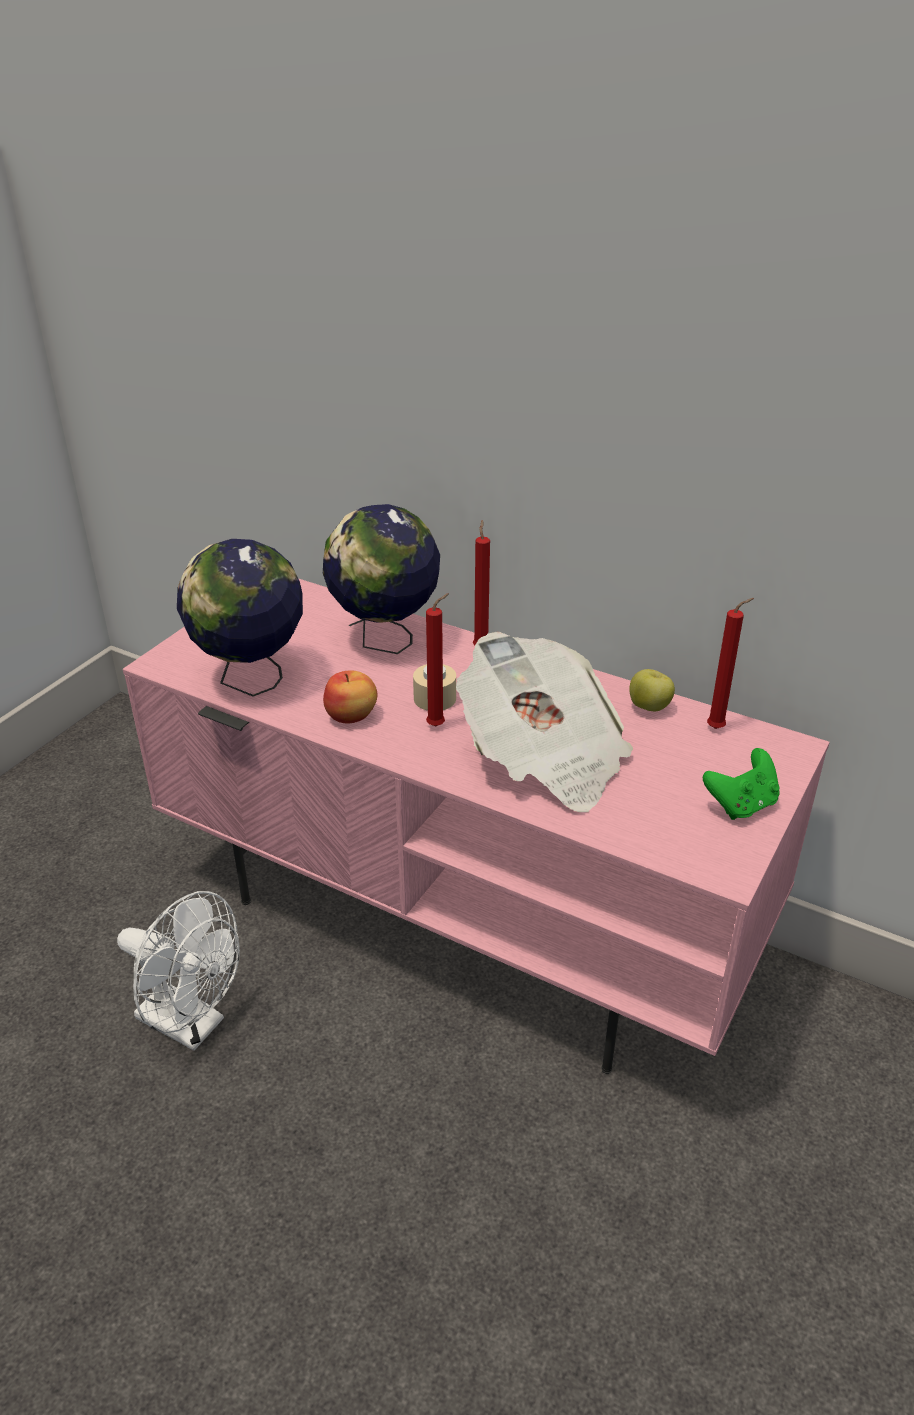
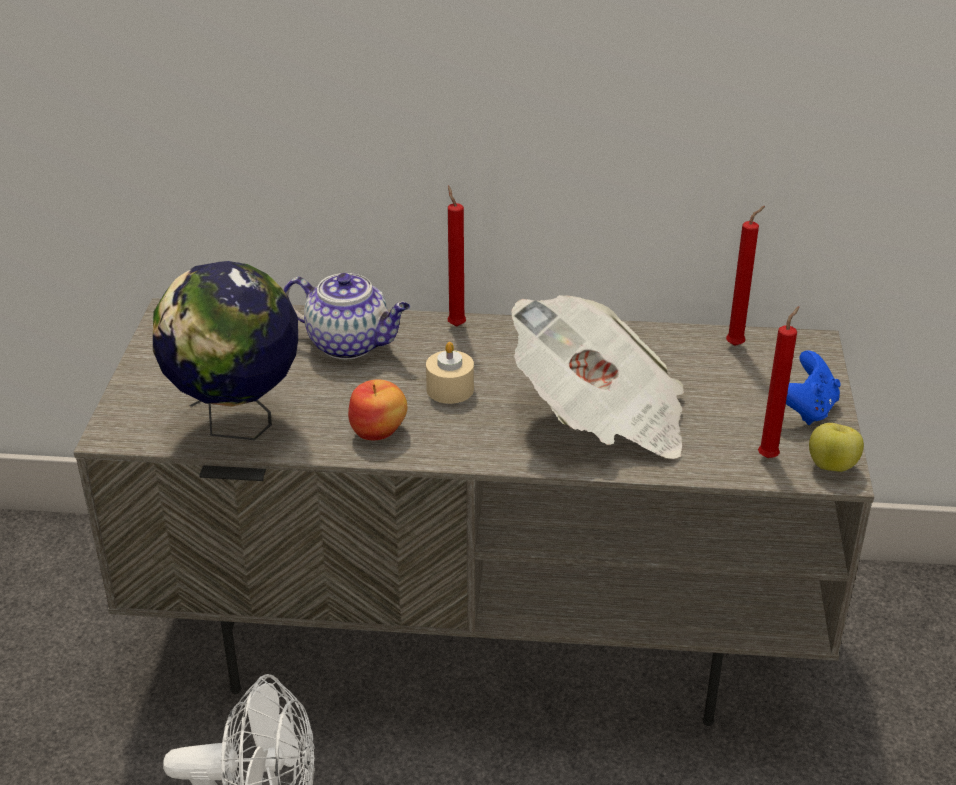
camera: 25 degrees left, 0 degrees up
(385, 641) = (350, 344): globe -> teapot
(438, 725) = (475, 415): red candle -> red candle (769, 456)
(463, 918) = (482, 627): pink tv stand -> grey tv stand
(649, 707) = (662, 342): apple -> apple (831, 466)
(741, 804) = (806, 409): green game controller -> blue game controller

